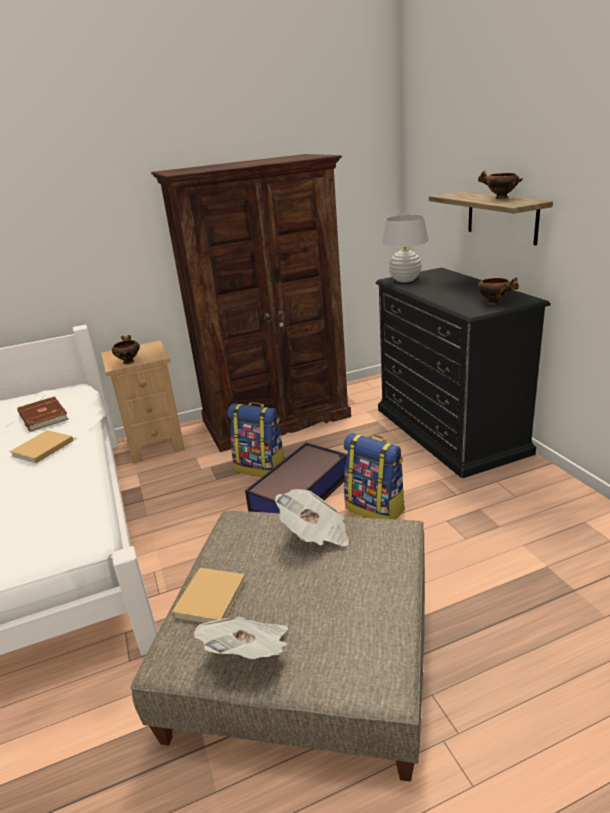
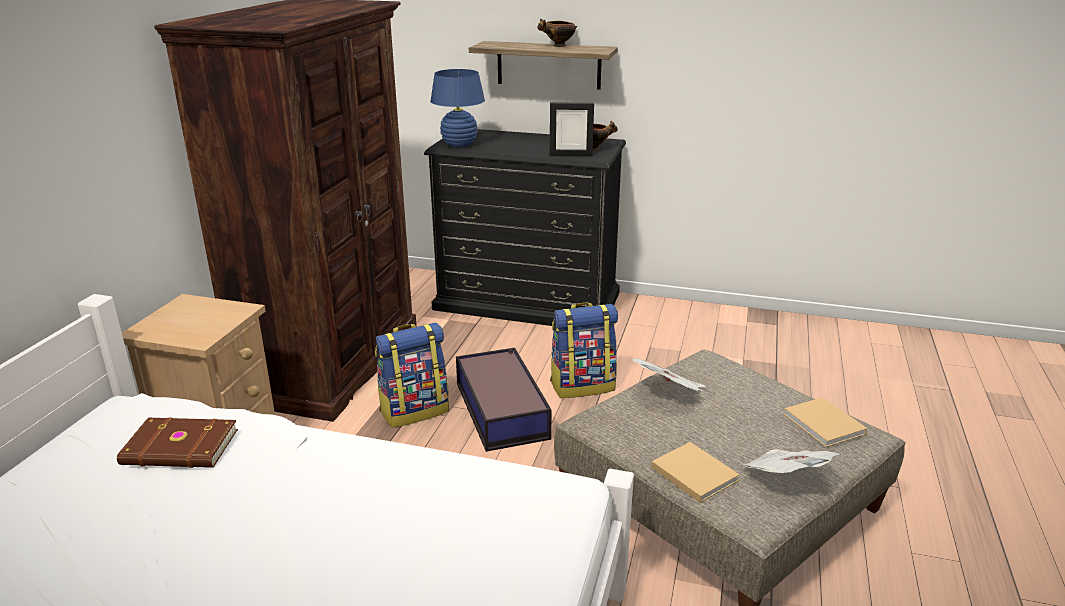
camera: 55 degrees left, 0 degrees up
(41, 449) = (292, 469): beige book -> beige book (825, 425)
(128, 361) = (209, 328): bowl -> none
(405, 280) = (459, 145): white table lamp -> blue table lamp
(460, 304) = (570, 155): none -> picture frame

